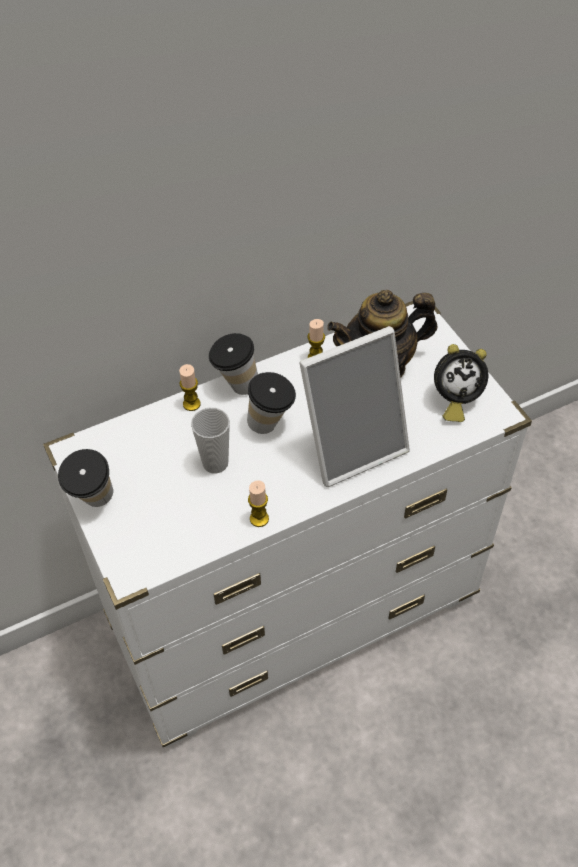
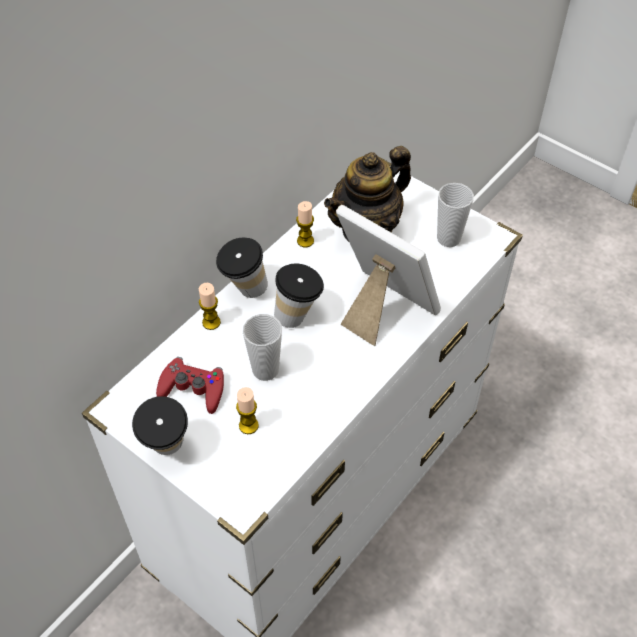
camera: 25 degrees left, 0 degrees up
(144, 457) = (193, 389): none -> red game controller
(259, 518) = (335, 406): candle -> candle (248, 425)
(352, 445) = (382, 309): picture frame -> picture frame turned 90 degrees counterclockwise
(454, 400) = (448, 238): alarm clock -> cup

